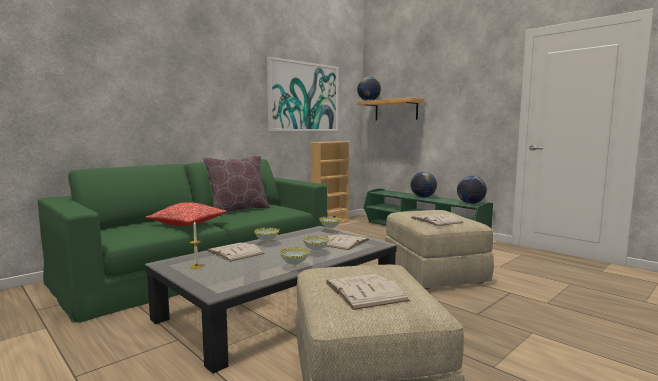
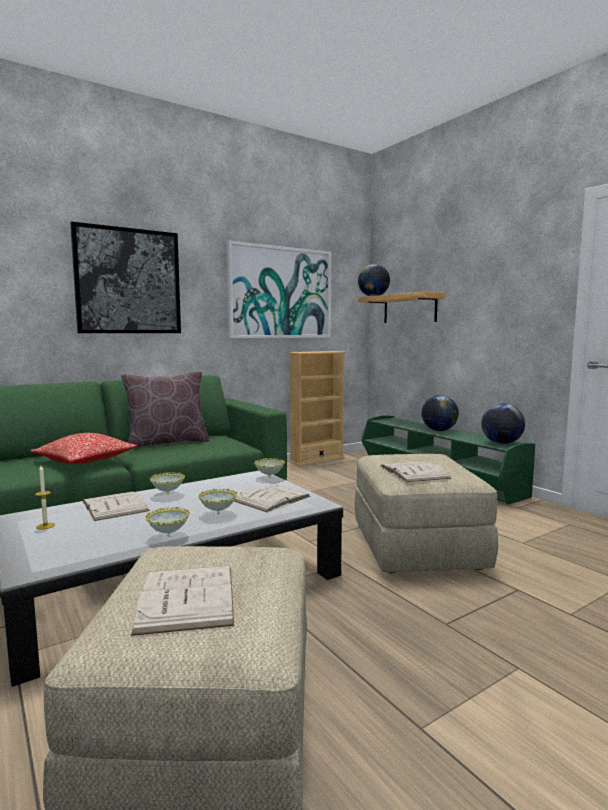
camera: 10 degrees right, 0 degrees up
(198, 86) = (128, 281): none -> picture

